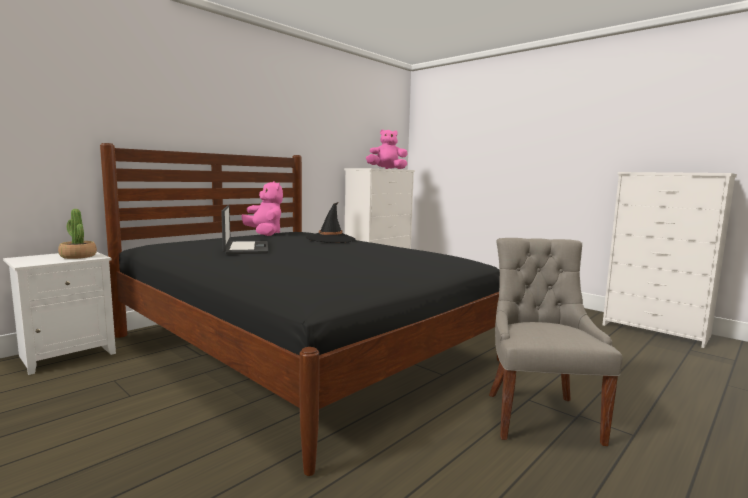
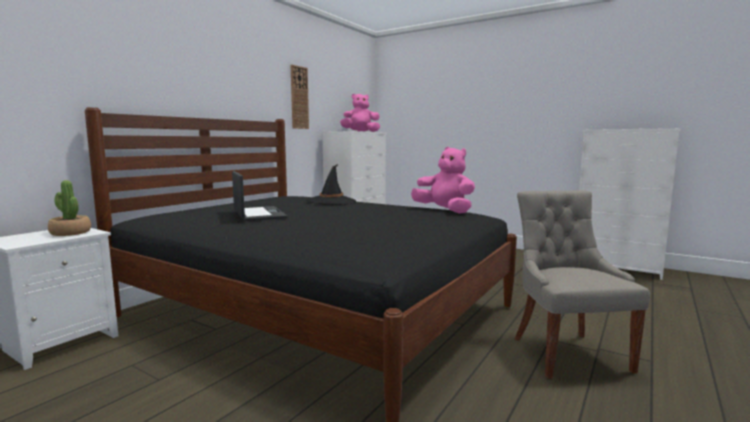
camera: 10 degrees left, 0 degrees up
(264, 234) = (258, 199): pink plush toy -> pink plush toy (445, 211)
(320, 133) = (299, 97): none -> wall clock

